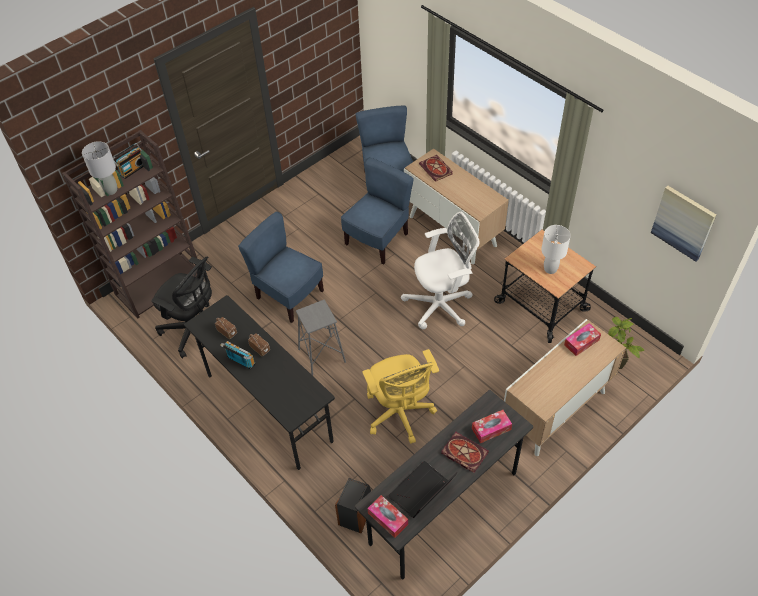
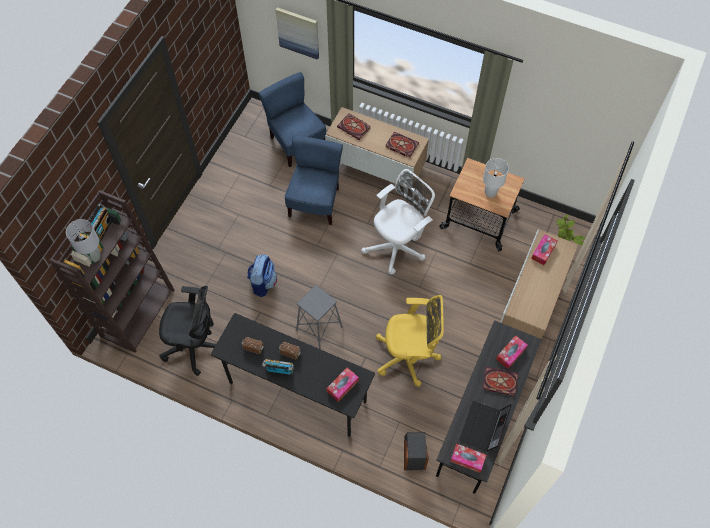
camera: 25 degrees left, 10 degrees up
(289, 295) = (263, 282): blue chair -> backpack
(294, 398) = (342, 386): none -> tissue box
(400, 414) = (409, 357): yellow office chair -> yellow office chair turned 45 degrees counterclockwise
(475, 198) = (401, 145): none -> book
(683, 222) = (601, 132): picture -> picture (298, 32)

